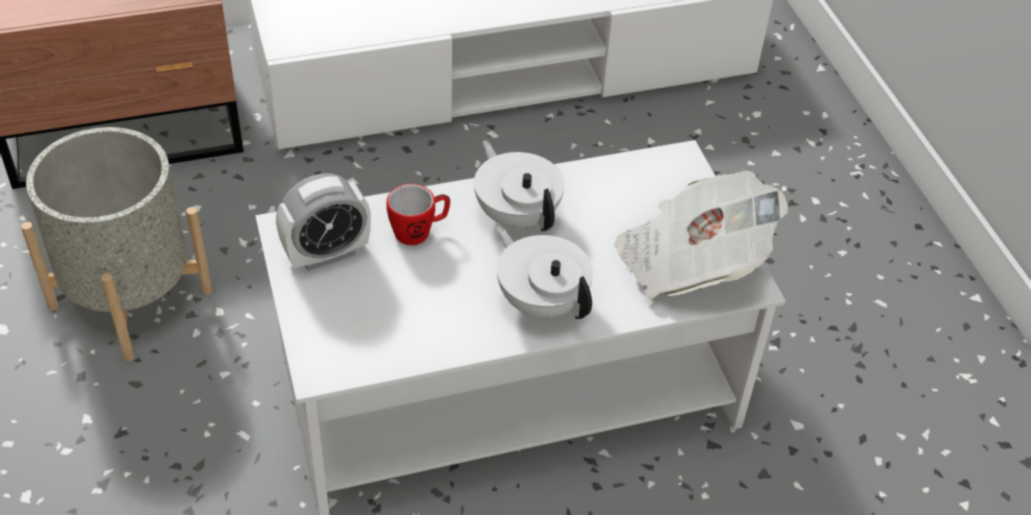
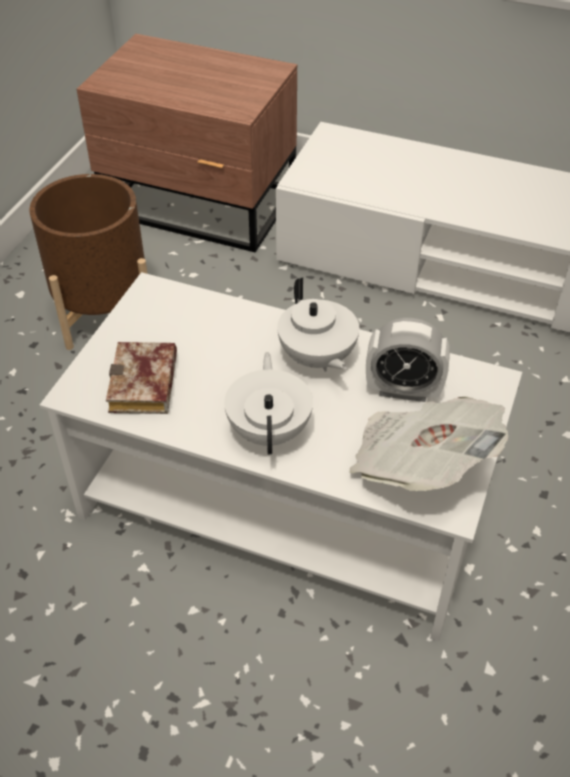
camera: 40 degrees right, 0 degrees up
(131, 299) = (104, 312): grey planter -> brown planter
(326, 254) = (157, 319): alarm clock -> alarm clock (403, 390)
(386, 324) = (146, 387): none -> book
(419, 232) = (234, 335): mug -> none
(517, 215) = (317, 358): white teapot -> white teapot turned 150 degrees clockwise

